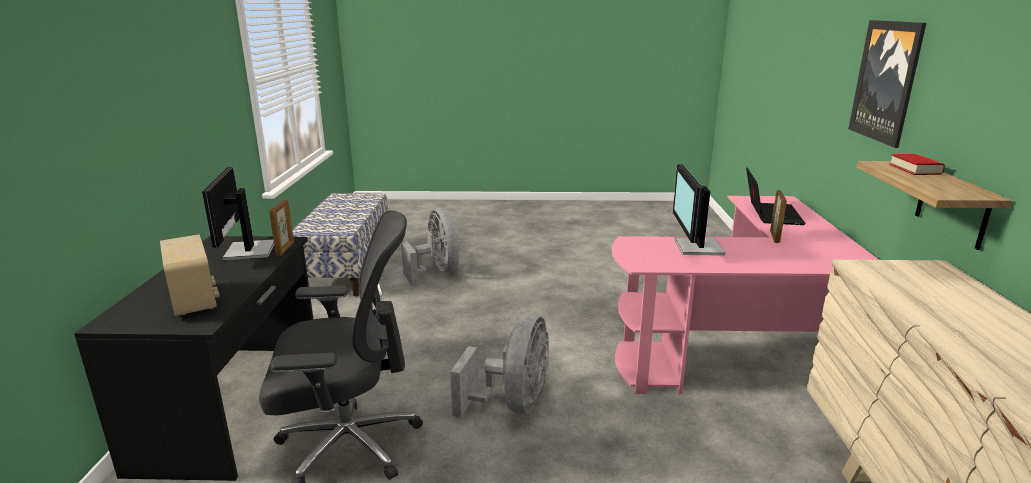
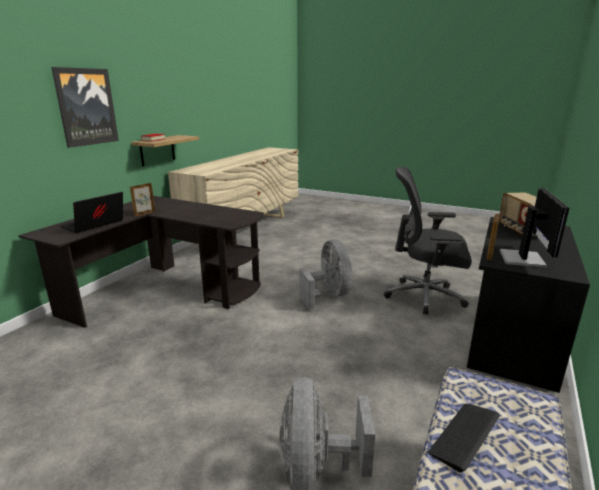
camera: 155 degrees left, 0 degrees up
(353, 214) = (464, 435): none -> keyboard
(513, 404) = (328, 295): grey fan -> grey fan turned 120 degrees clockwise
(696, 247) = (202, 216): monitor -> none
(743, 349) = (164, 290): pink desk -> black desk

